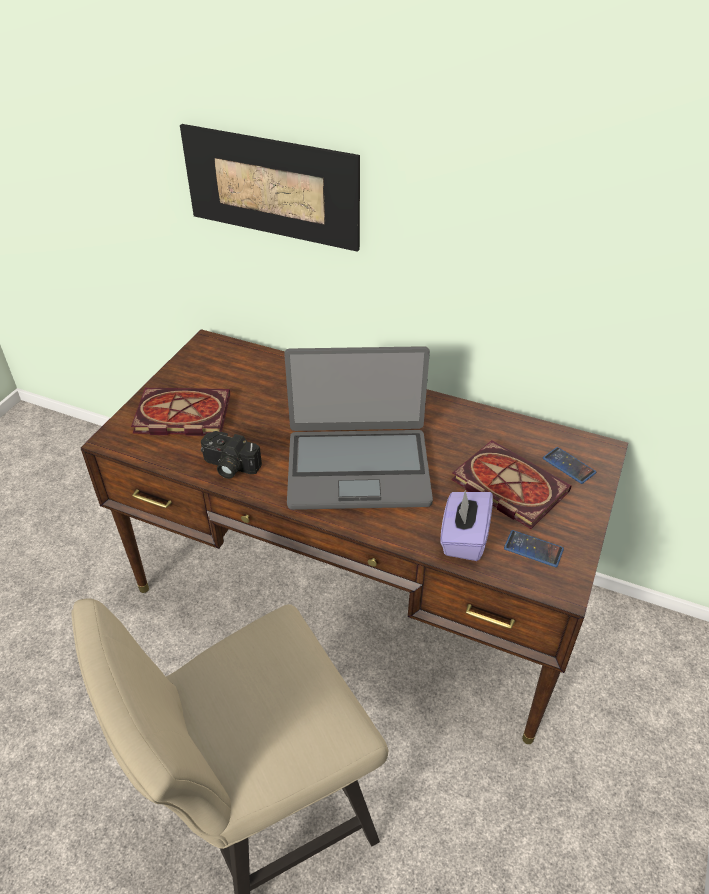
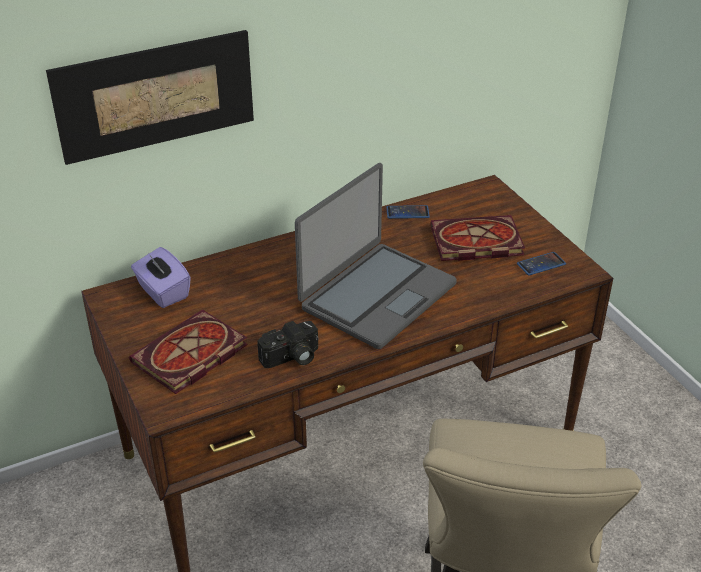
camera: 50 degrees left, 5 degrees down
(463, 538) = (500, 286): purple tissue box -> purple tissue box (162, 292)
(569, 466) = (487, 208): phone -> phone (407, 212)

